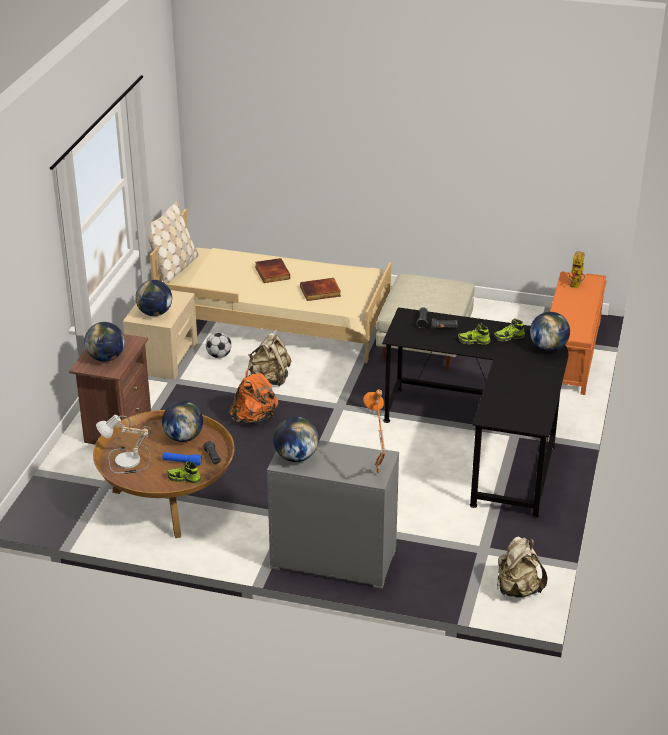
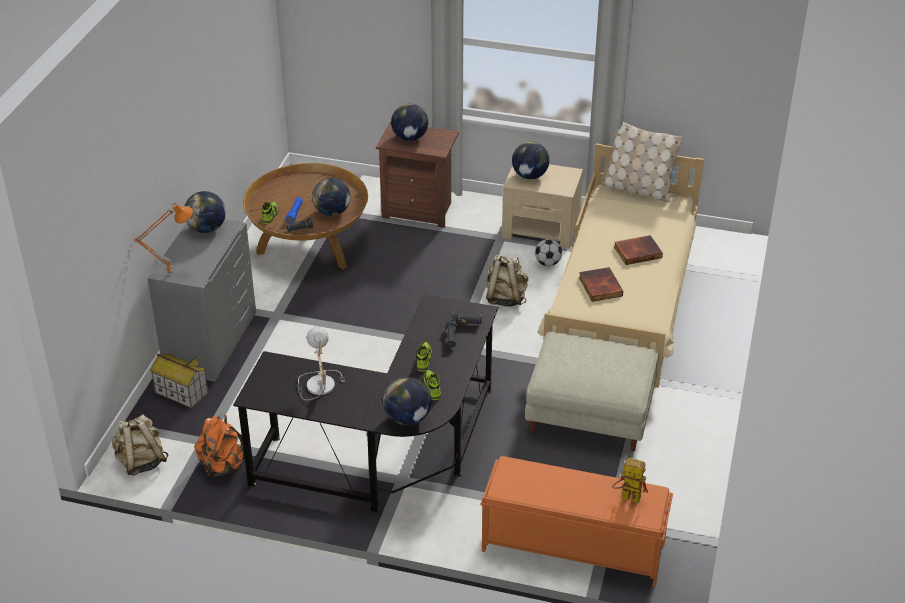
camera: 90 degrees right, 5 degrees up
(126, 462) = (299, 184): table lamp -> table lamp (317, 384)
(254, 418) = (434, 290): orange backpack -> orange backpack (222, 466)
(414, 572) = (181, 392): none -> toy house

